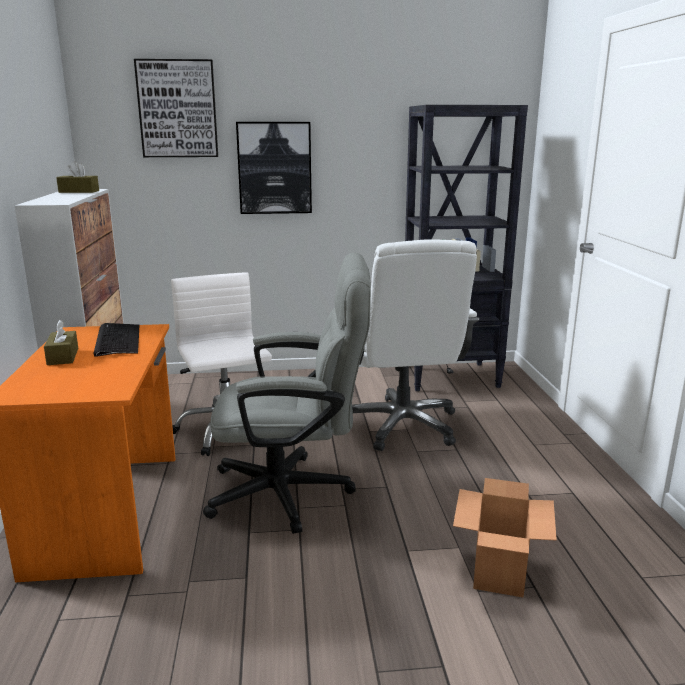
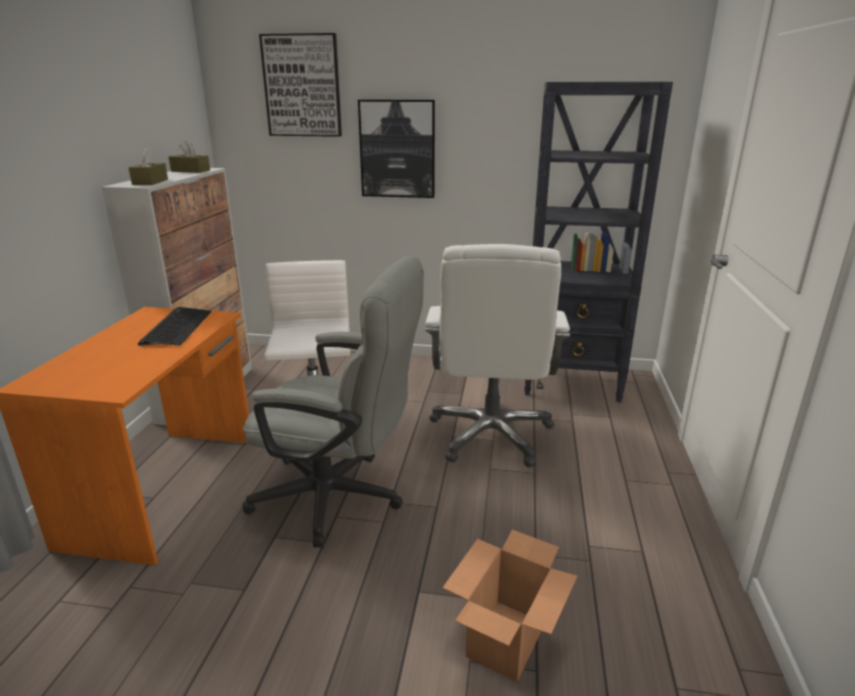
camera: 15 degrees right, 5 degrees up
(63, 356) = (114, 341): brown tissue box -> brown tissue box (150, 182)

